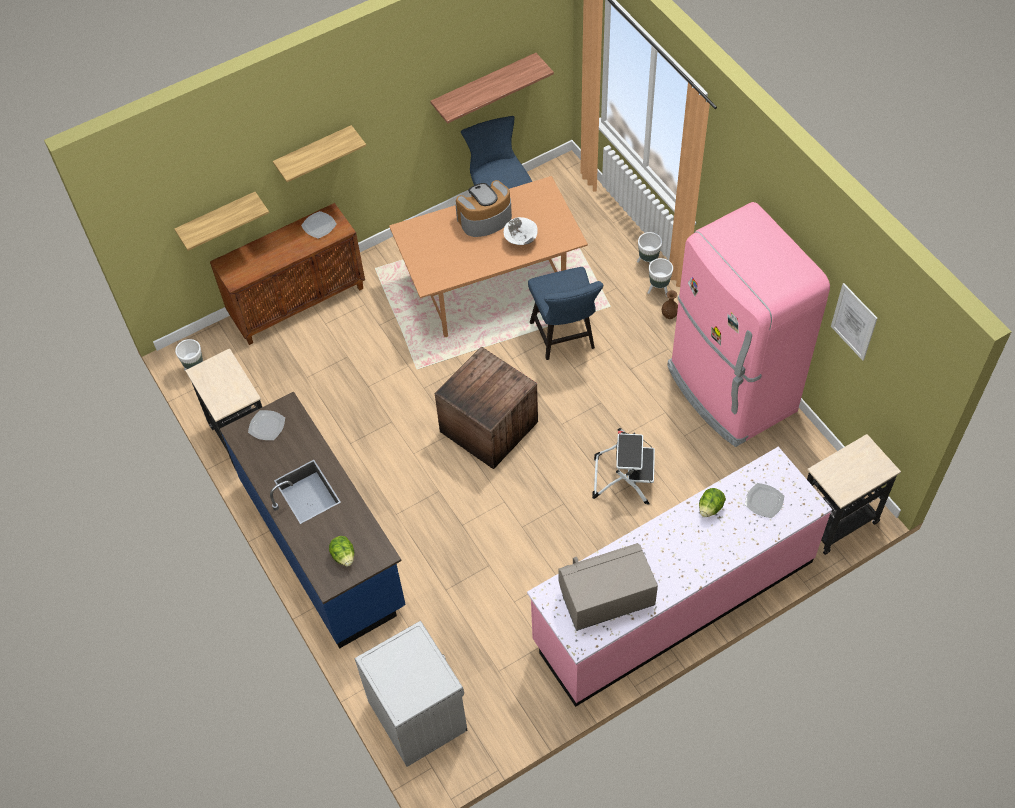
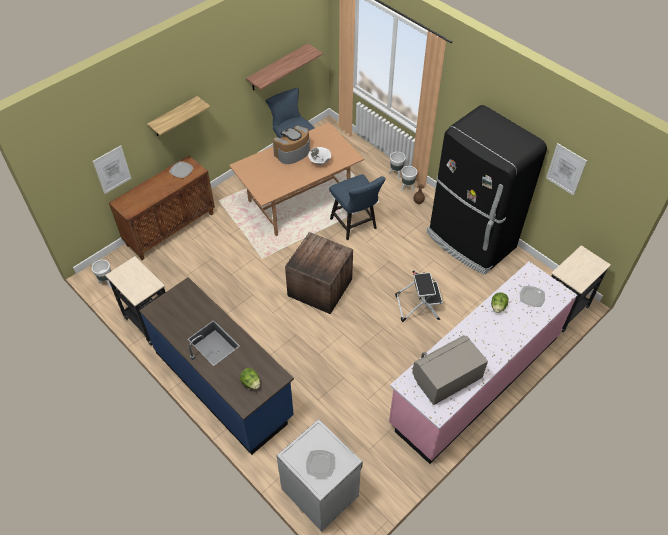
camera: 15 degrees left, 5 degrees down
(218, 219) = (112, 169): shelf -> picture
(266, 426) = (173, 303): plate -> plate (320, 464)
(730, 390) = (470, 241): pink fridge -> black fridge

